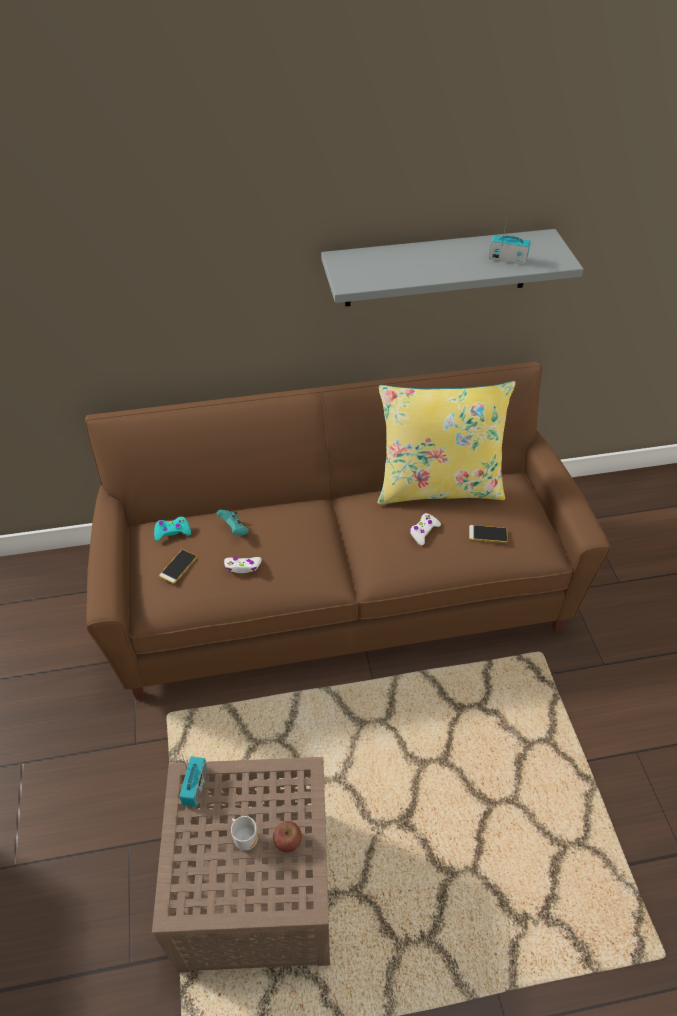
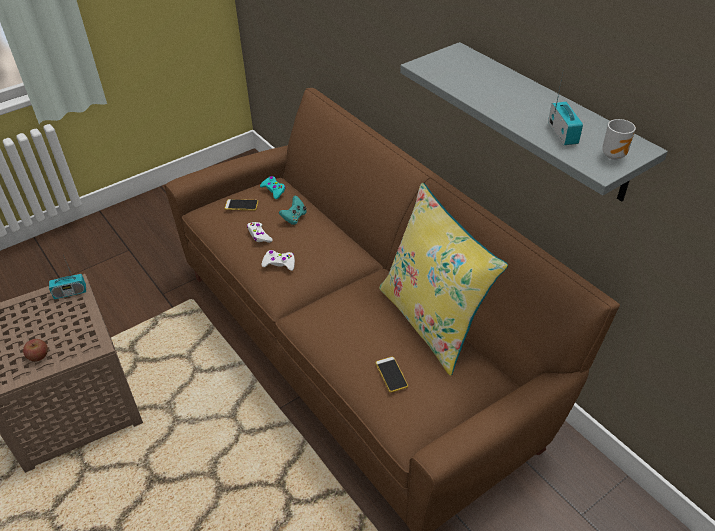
camera: 65 degrees right, 5 degrees down
(246, 838) = (36, 333): mug -> mug (615, 154)
(423, 531) = (364, 327): white game controller -> white game controller (279, 263)

